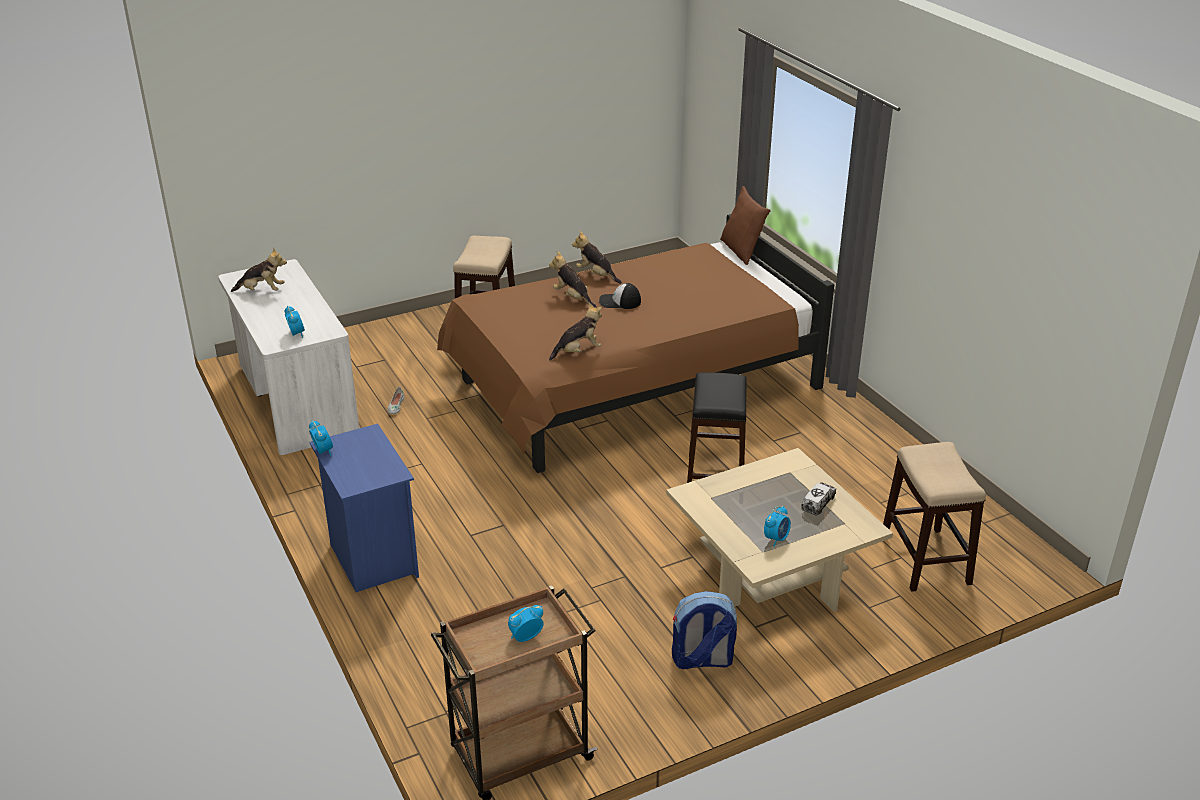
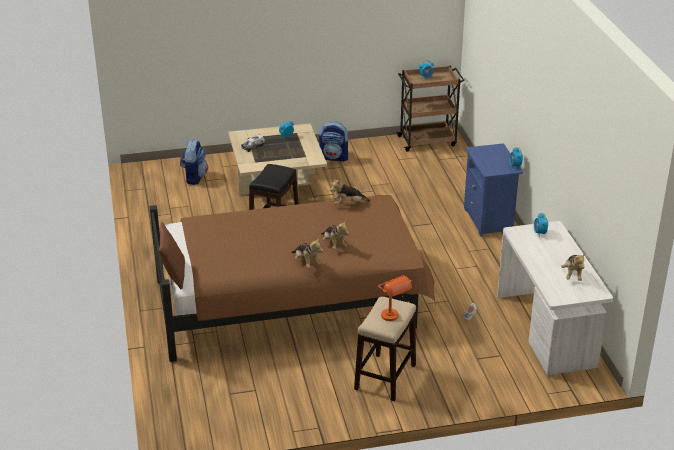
camera: 165 degrees left, 0 degrees up
(262, 291) = (572, 275): plush toy -> plush toy turned 105 degrees counterclockwise
(474, 248) = (394, 318): none -> orange table lamp
(619, 302) = (301, 236): cap -> none
(925, 560) = (194, 177): stool -> backpack

